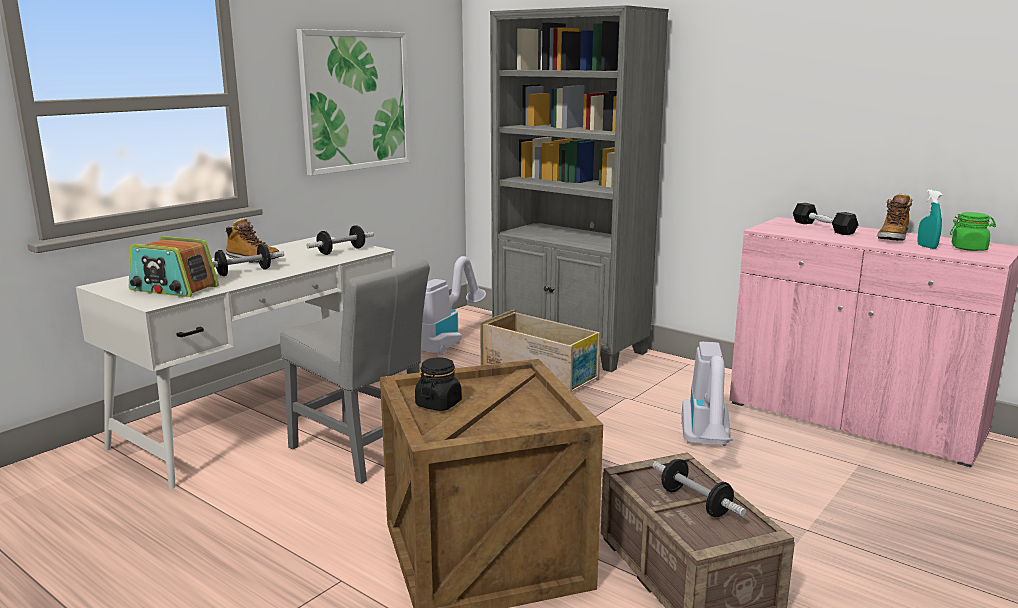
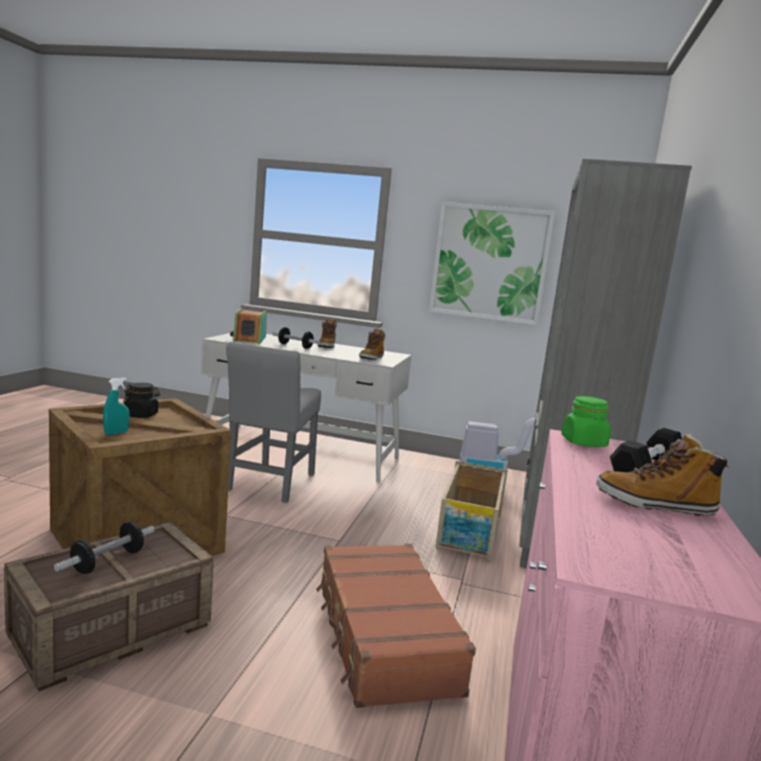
camera: 65 degrees right, 5 degrees down
(341, 251) = (371, 358): dumbbell -> boot
(707, 445) = (383, 636): vacuum cleaner -> brown suitcase
(927, 247) = (620, 522): turquoise spray bottle -> turquoise spray bottle (116, 433)
(969, 248) = (668, 559): green jar -> green jar (584, 443)

